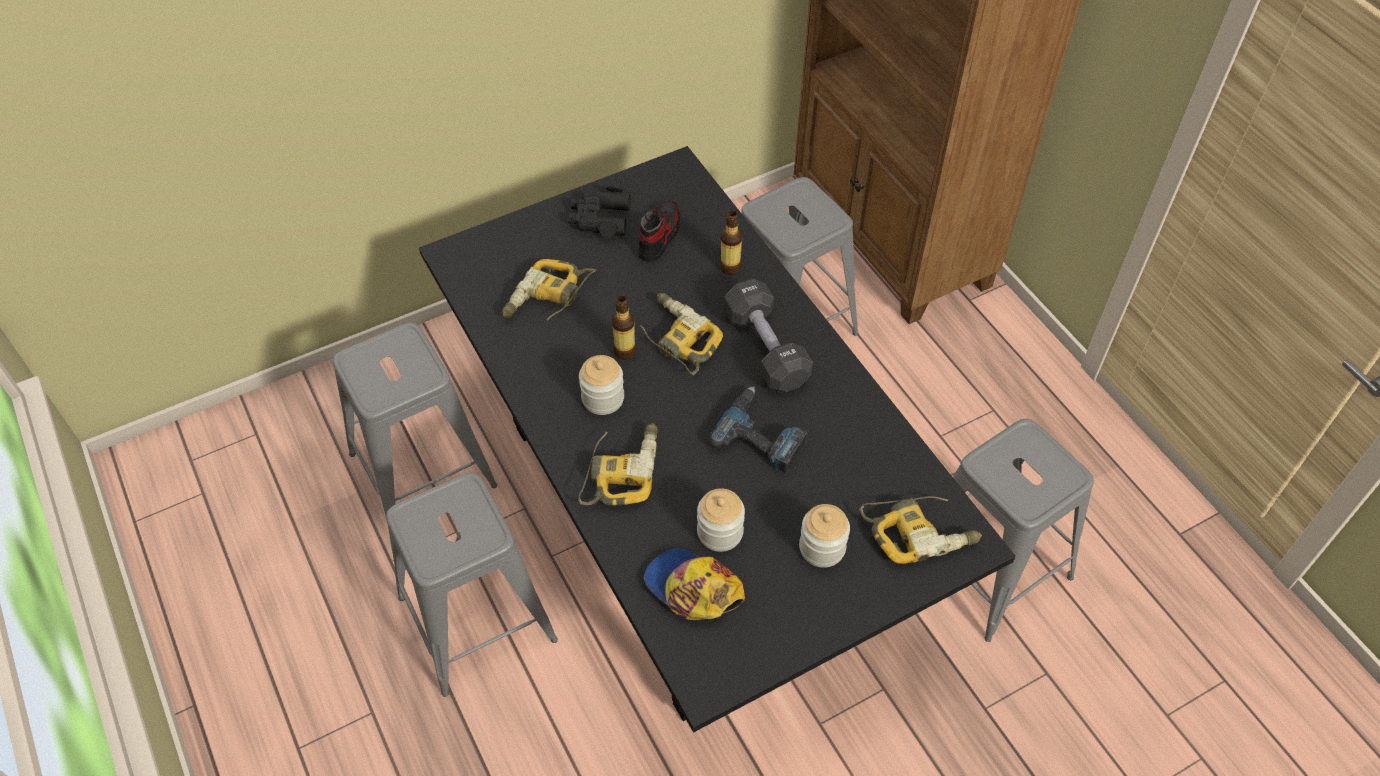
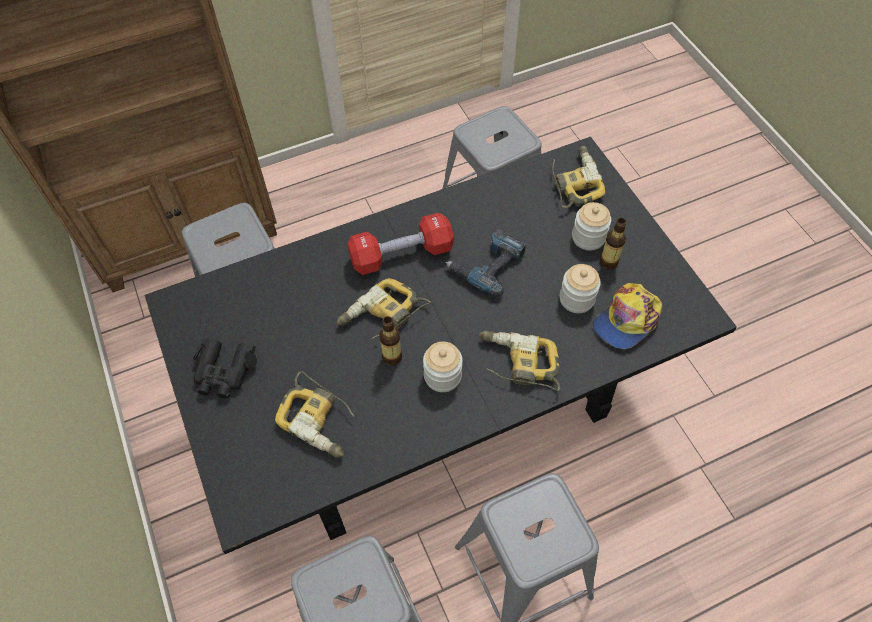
camera: 85 degrees left, 5 degrees up
(659, 237) = (260, 324): shoe -> none
(730, 267) = (308, 272): bottle -> bottle (608, 262)
(766, 349) = (401, 254): black dumbbell -> red dumbbell

